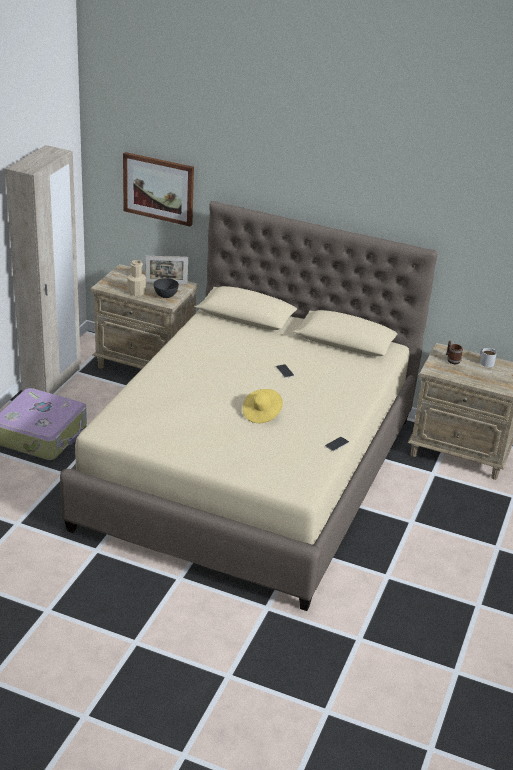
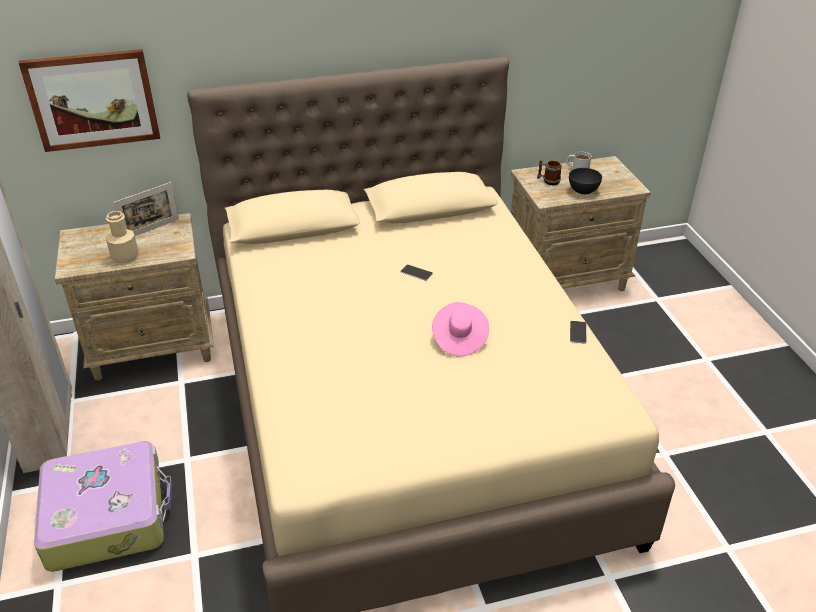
camera: 35 degrees left, 5 degrees up
(166, 295) = (168, 245): grey bowl -> grey bowl (583, 191)
(261, 413) = (459, 339): yellow hat -> pink hat

